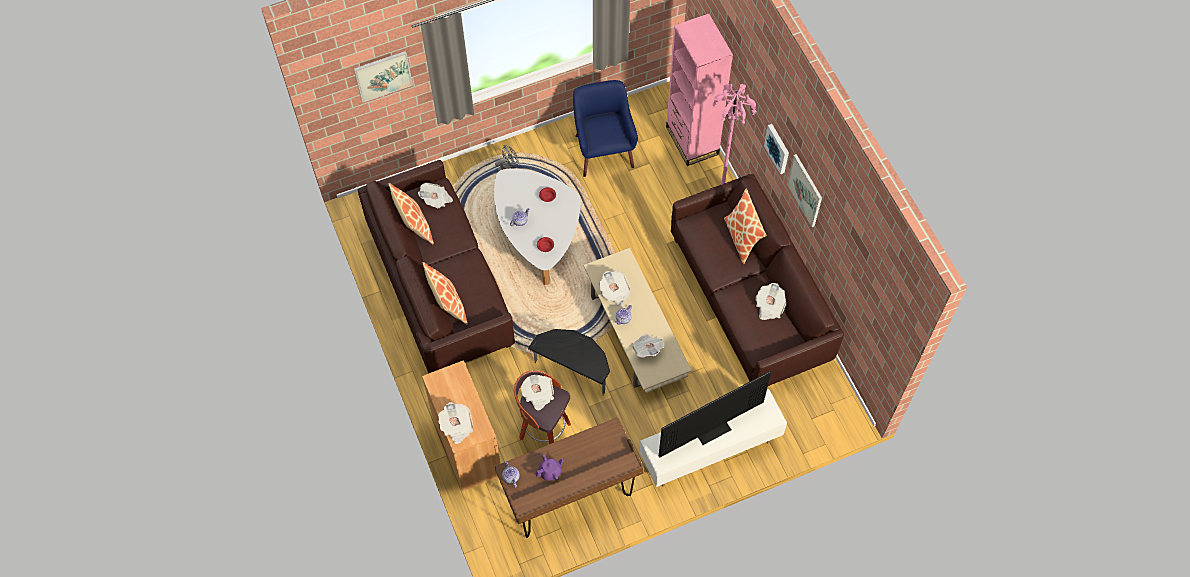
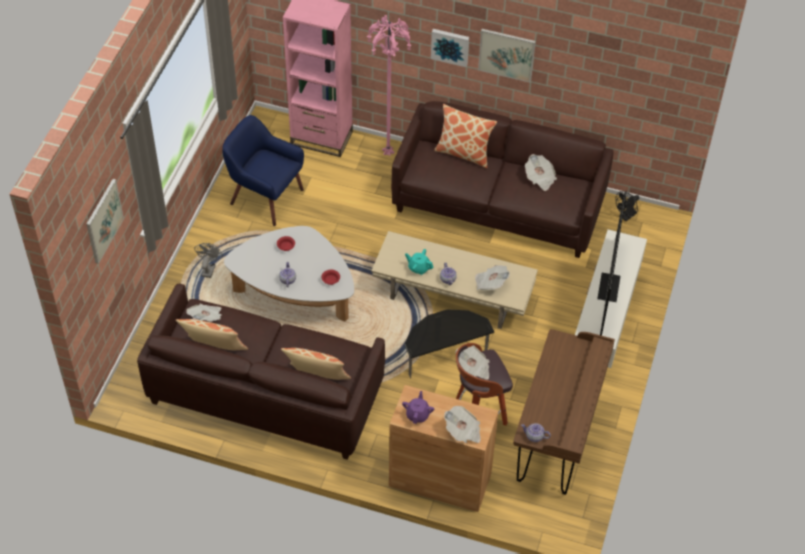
camera: 50 degrees left, 10 degrees down
(550, 472) = (555, 406): purple teapot -> purple teapot (418, 414)
(615, 292) = (418, 268): newspaper -> turquoise teapot
(827, 394) = (626, 216): none -> black fan

